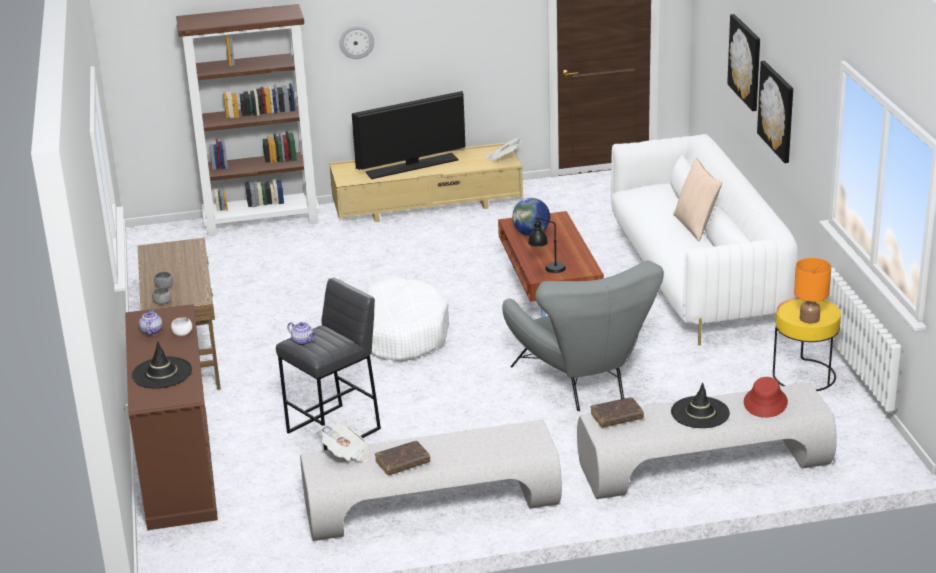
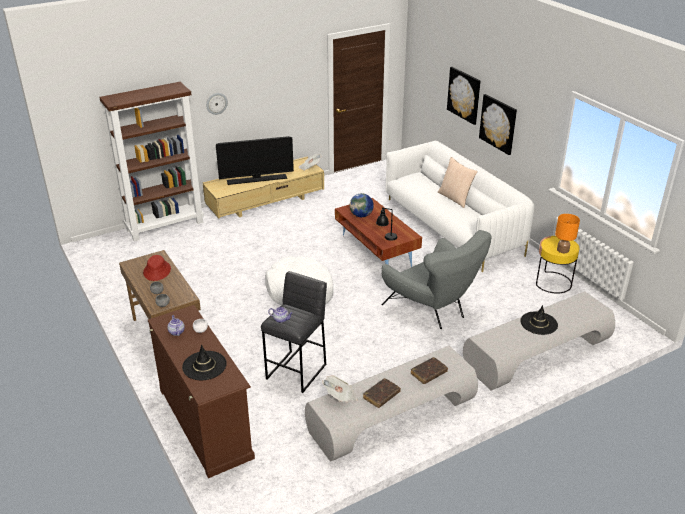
camera: 20 degrees left, 5 degrees up
(412, 167) = (257, 179): television -> television turned 150 degrees counterclockwise
(617, 417) = (493, 335): brown book -> brown book (428, 373)
(765, 402) = (570, 309): red hat -> red hat (157, 271)

